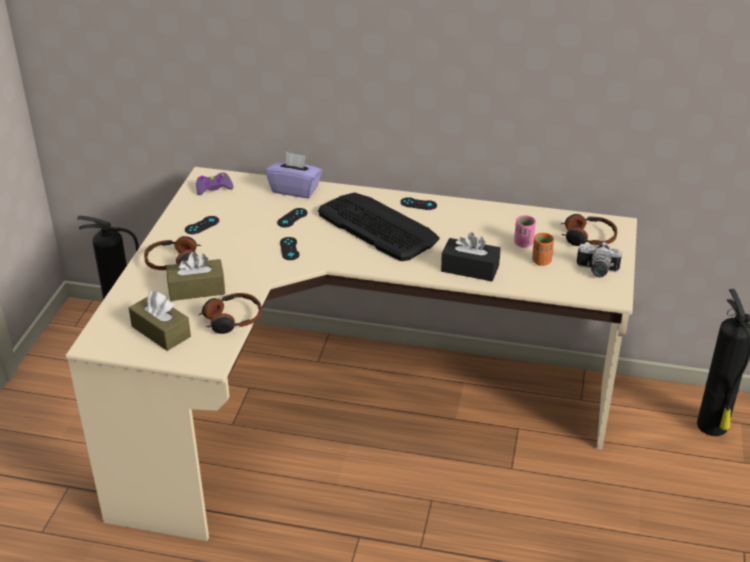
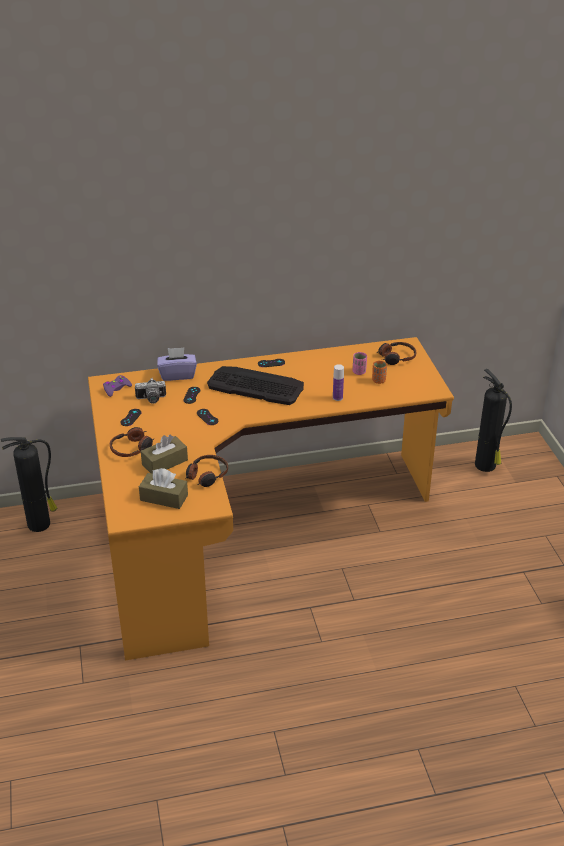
camera: 25 degrees left, 0 degrees up
(348, 413) = (249, 530): beige desk -> orange desk
(470, 268) = (337, 398): black tissue box -> bottle
(596, 271) = (416, 378): camera -> camera (151, 399)

